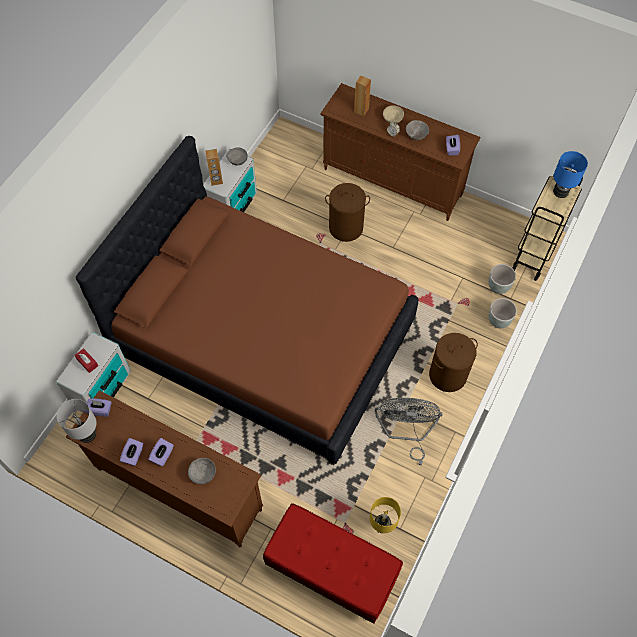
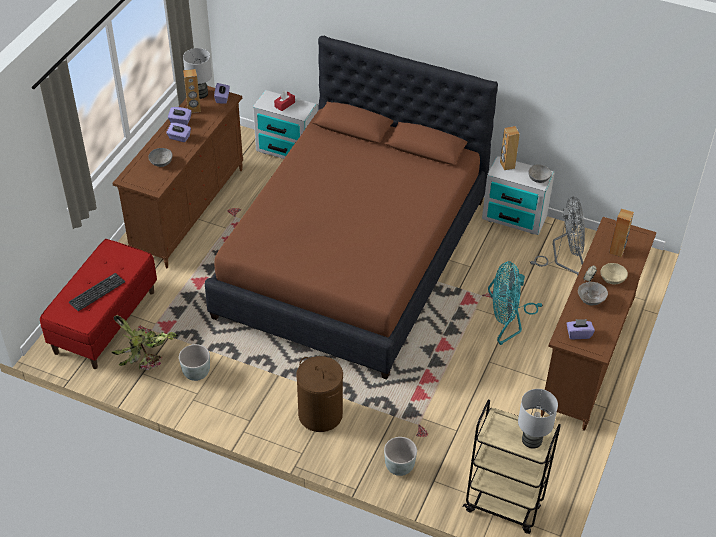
camera: 85 degrees right, 15 degrees down
(114, 440) = (194, 109): none -> brown speaker
(344, 556) = (97, 292): none -> keyboard
(346, 227) = (508, 317): brown laundry basket -> turquoise fan
(382, 525) = (147, 358): yellow table lamp -> potted plant
(408, 431) = (250, 378): grey fan -> grey fan (563, 254)
(498, 286) = (449, 468): grey planter -> grey planter (196, 373)
(560, 191) = (532, 440): blue table lamp -> grey table lamp

